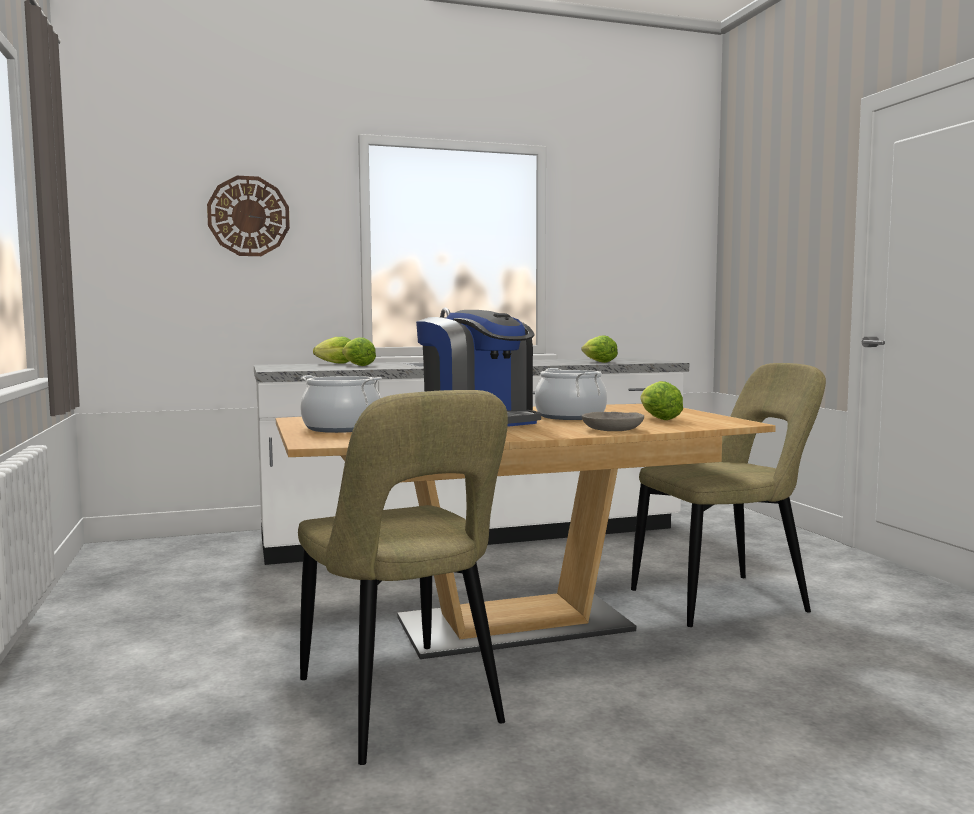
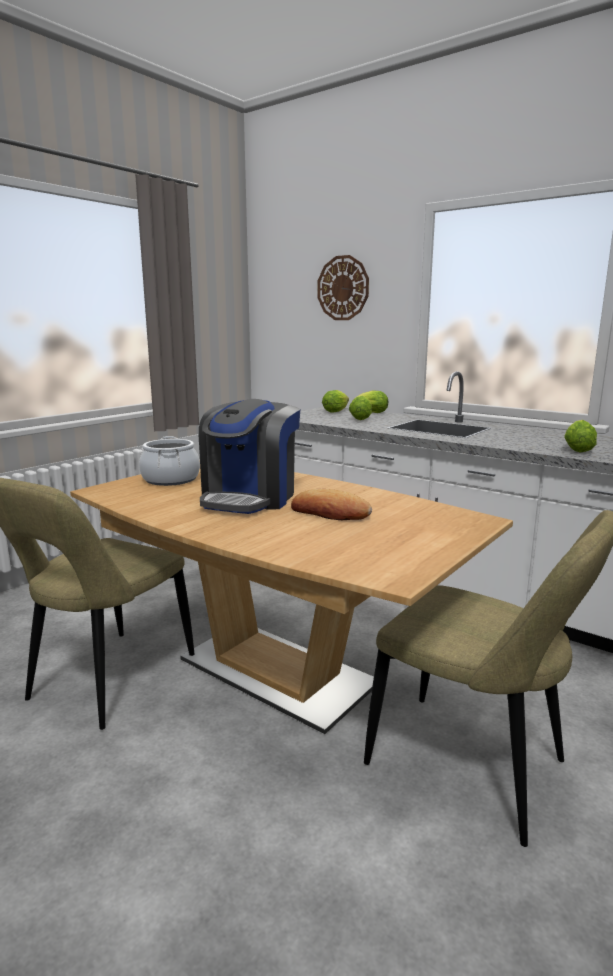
camera: 55 degrees right, 10 degrees up
(570, 416) = (330, 513): cooking pot -> bread
(613, 429) = (261, 541): grey bowl -> none
(657, 418) = (368, 541): lettuce -> lettuce (336, 411)

